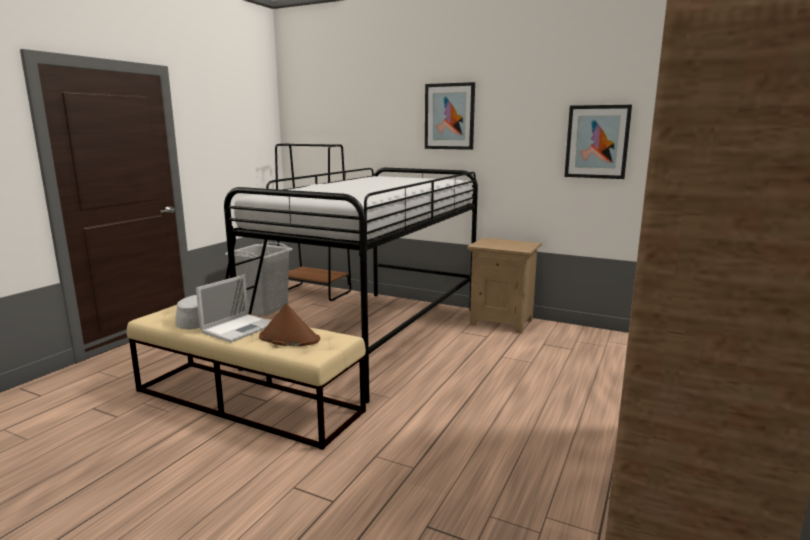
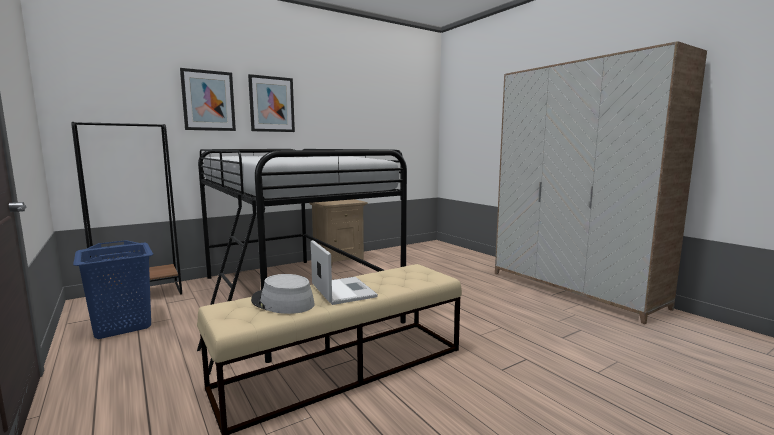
camera: 60 degrees left, 5 degrees down
(264, 308) = (123, 325): grey laundry basket -> blue laundry basket
(289, 338) = (395, 279): brown hat -> none
(597, 142) = (374, 127): picture -> picture (208, 100)

